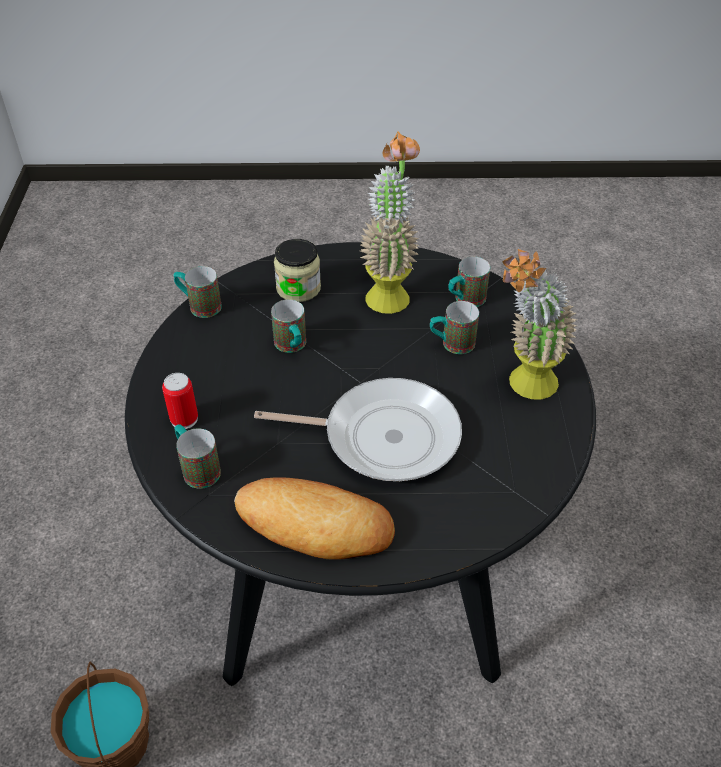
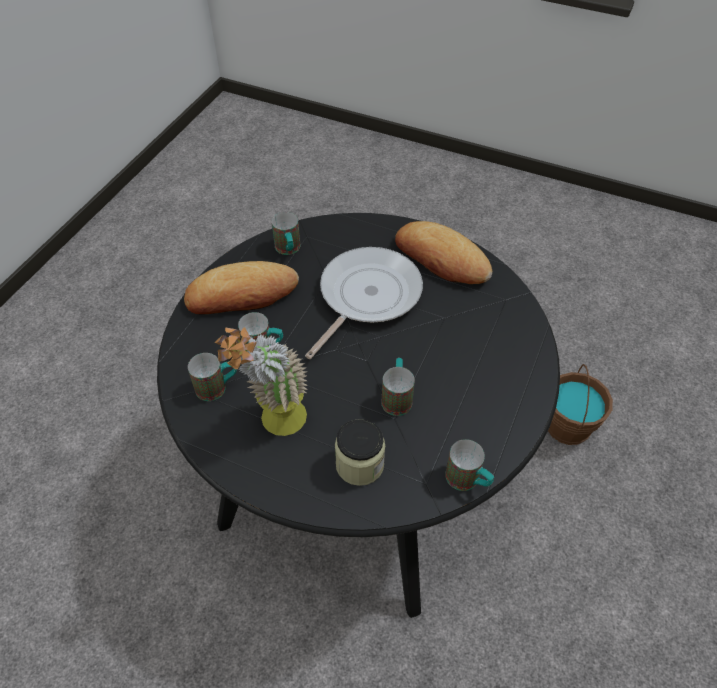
camera: 155 degrees left, 5 degrees up
(184, 419) = (510, 361): can -> none
(197, 468) = (509, 319): mug -> mug (288, 250)
(383, 436) = (366, 296): frying pan -> frying pan turned 90 degrees clockwise
(523, 387) = (242, 295): potted plant -> bread

